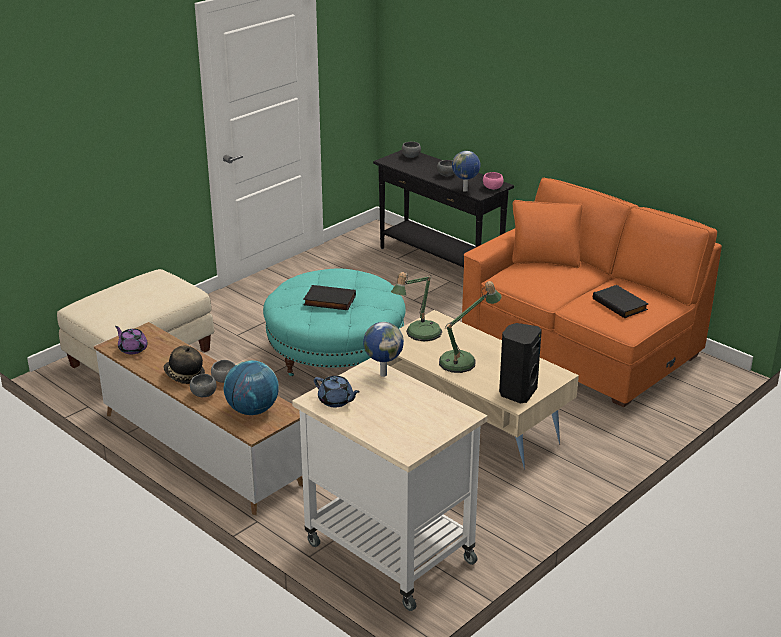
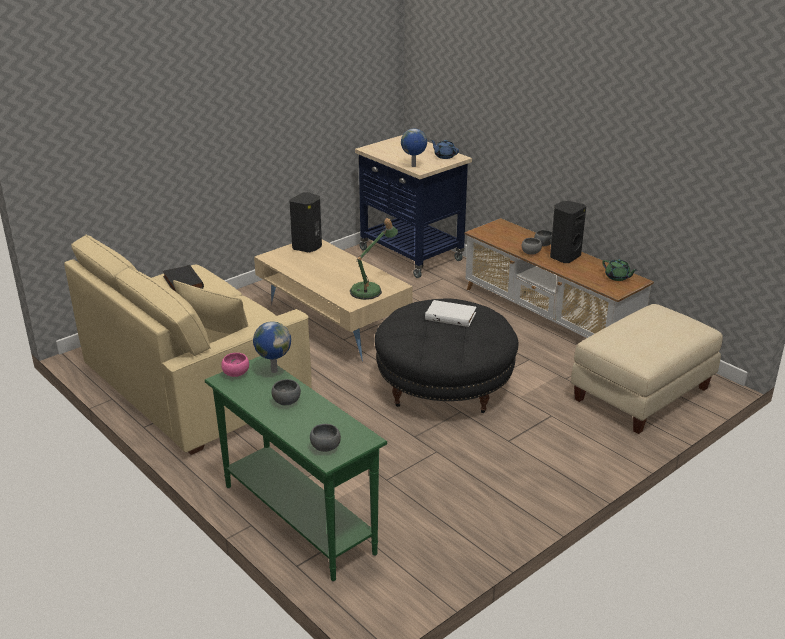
camera: 175 degrees left, 0 degrees up
(132, 349) = (617, 277): purple teapot -> green teapot
(184, 376) = (564, 257): hat -> black speaker
(252, 410) = (504, 234): globe -> none
(329, 301) = (451, 315): black book -> white book
(335, 356) = (444, 386): turquoise ottoman -> black ottoman
(388, 552) = (411, 255): white cart -> blue cart
(441, 262) = (296, 519): black console table -> green console table
(463, 361) = (340, 268): table lamp -> none
(582, 346) = (195, 384): orange sofa -> beige sofa

